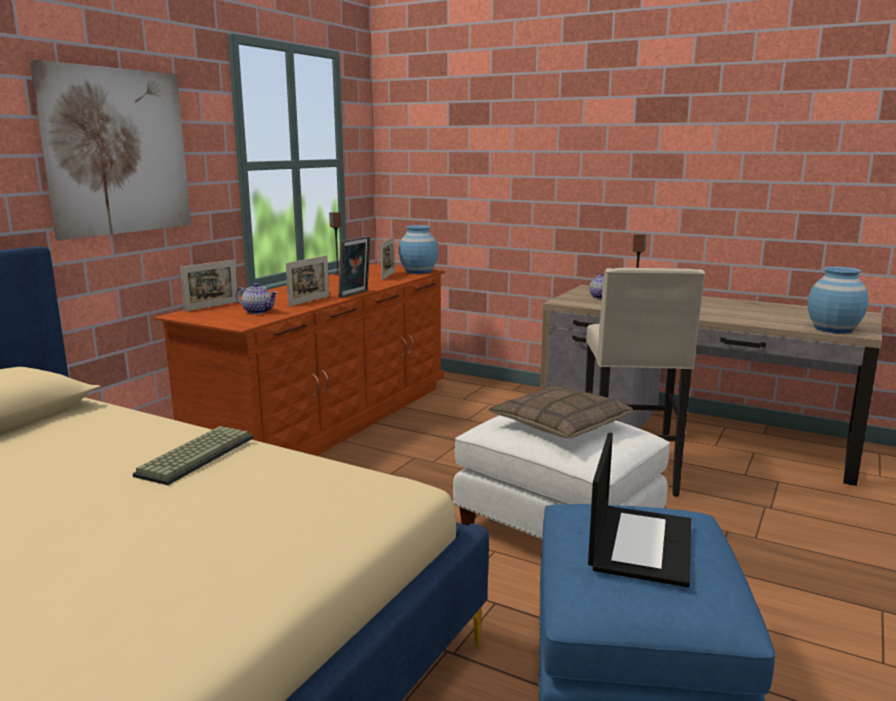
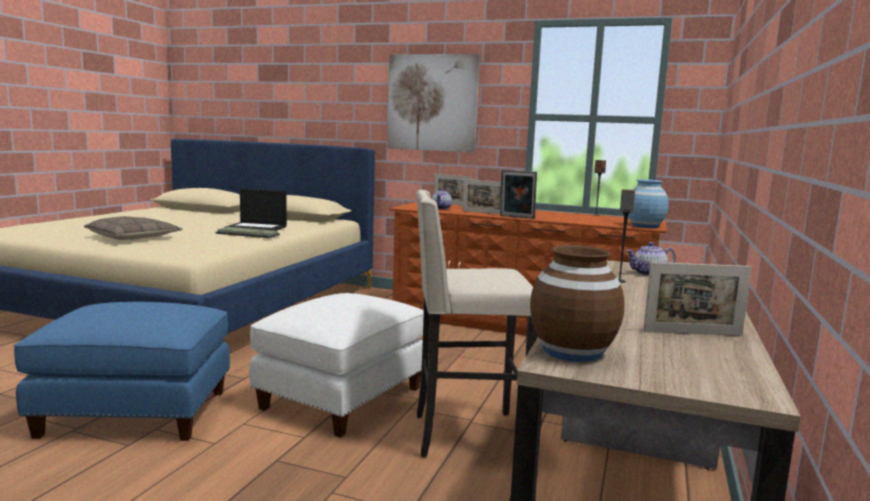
camera: 80 degrees right, 5 degrees down
(388, 276) = (609, 221): picture frame -> picture frame (692, 333)
(559, 424) = (340, 302): pillow -> pillow (134, 237)
(640, 543) = (129, 309): laptop -> laptop (257, 227)
(833, 329) = (572, 351): blue vase -> brown vase

